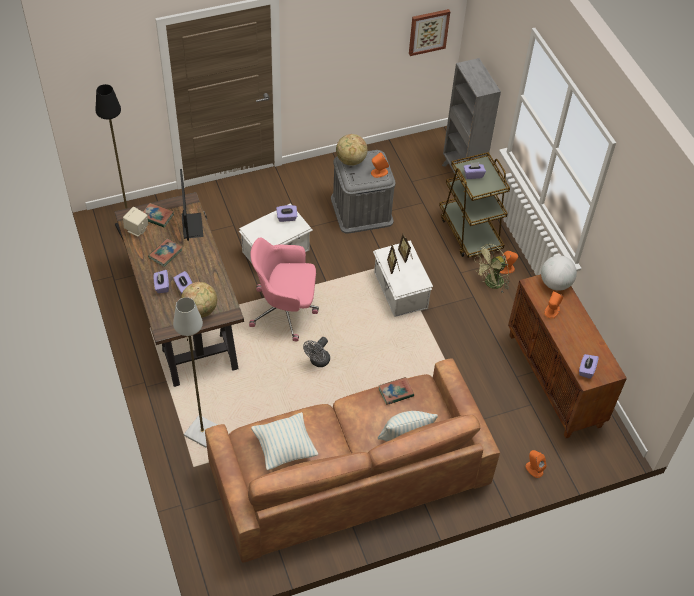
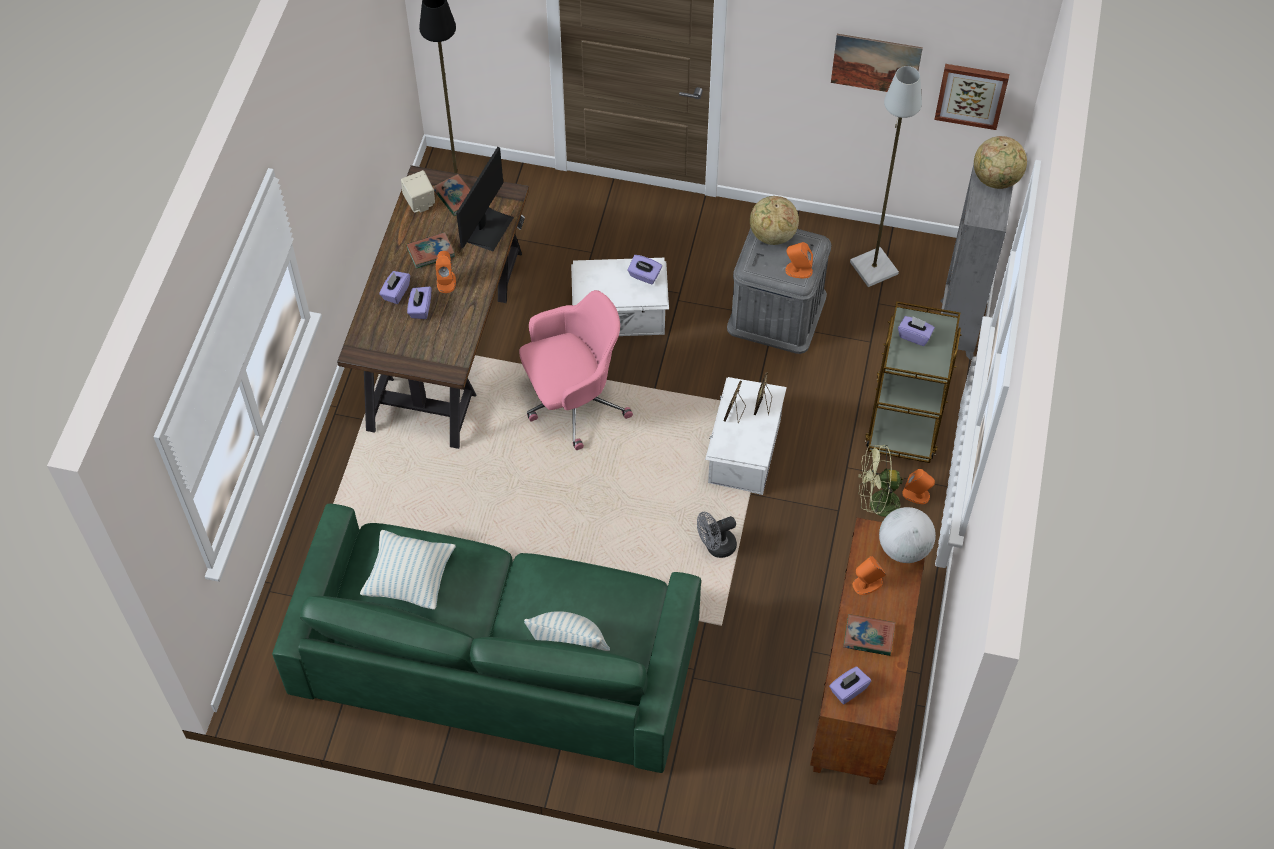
camera: 35 degrees right, 5 degrees up
(200, 310) = (418, 348): globe -> globe (996, 179)
(202, 432) = (358, 506): grey floor lamp -> grey floor lamp (872, 268)
(285, 311) = (573, 402): pink office chair -> pink office chair turned 120 degrees clockwise
(318, 362) = (564, 491): grey fan -> grey fan (716, 547)
(349, 472) = (496, 656): brown sofa -> green sofa
(372, 33) = (876, 64): none -> picture
(396, 392) = (600, 583): book -> book (868, 637)
(534, 469) = (737, 787): orange speaker -> orange speaker (446, 281)

